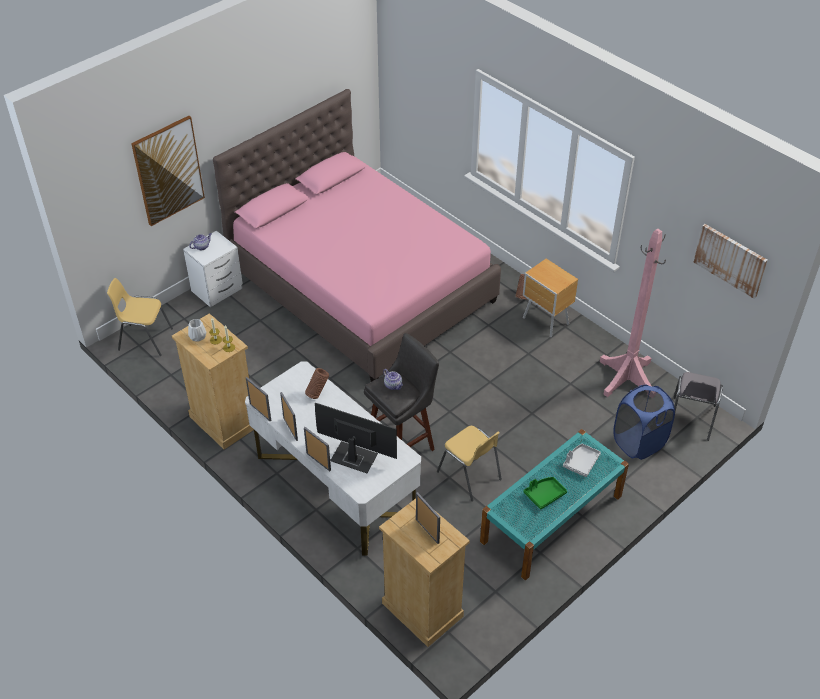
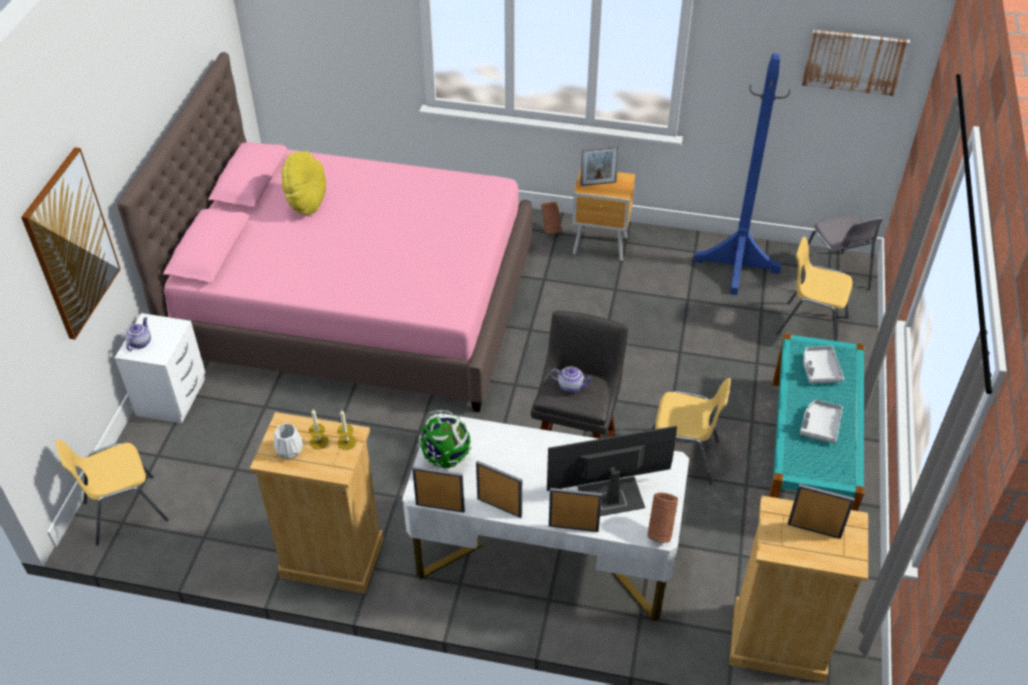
camera: 35 degrees left, 0 degrees up
(287, 387) = (445, 457): none -> globe
(317, 393) = (489, 444): brown vase -> brown vase (660, 531)
(350, 206) = (307, 204): none -> yellow pillow
(544, 495) = (820, 425): green tray -> grey tray
(546, 274) = (598, 183): none -> picture frame
(627, 378) = (736, 265): pink clothes rack -> blue clothes rack
(638, 442) = (811, 326): blue laundry basket -> yellow chair

